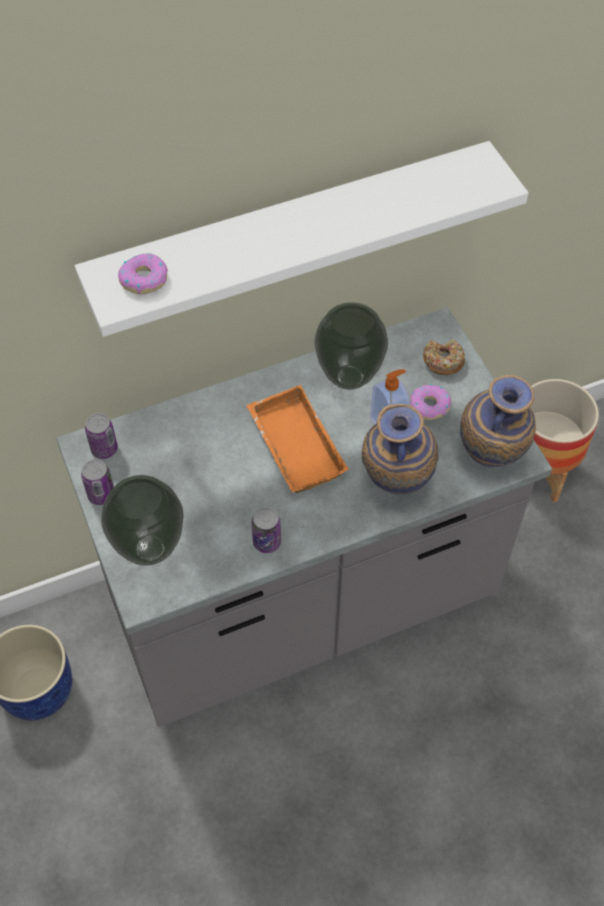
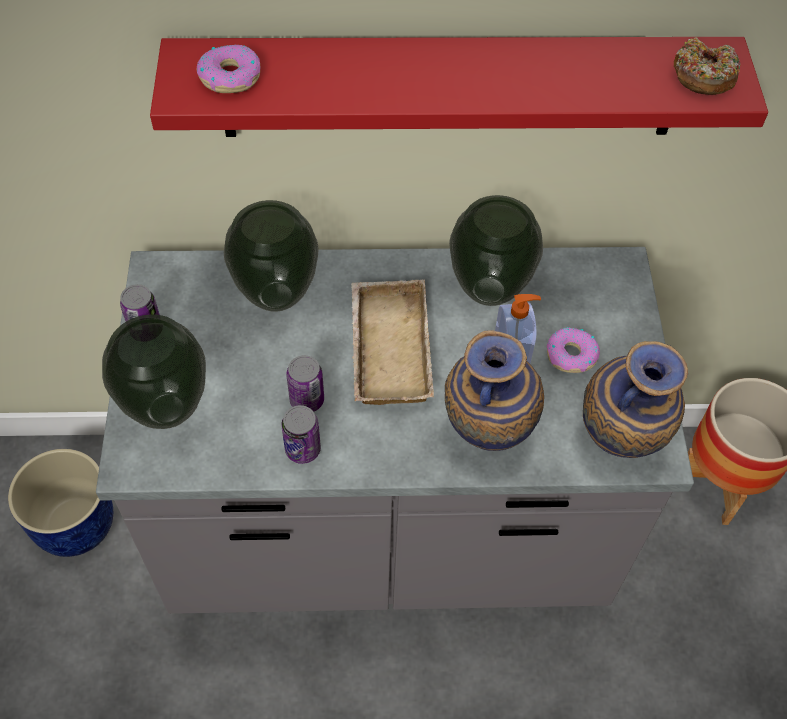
camera: 20 degrees right, 0 degrees up
(104, 449) = (175, 280): can -> can (307, 400)
(189, 435) = (275, 296): none -> vase
(291, 235) = (451, 87): white shelf -> red shelf
(292, 445) = (386, 347): orange tray -> beige tray
(443, 361) = (611, 308): donut -> donut (703, 76)

